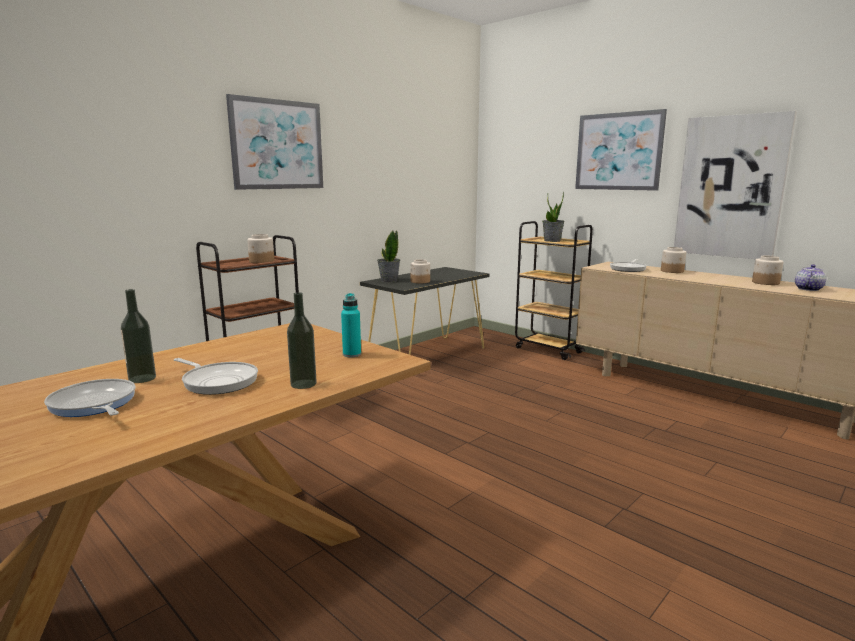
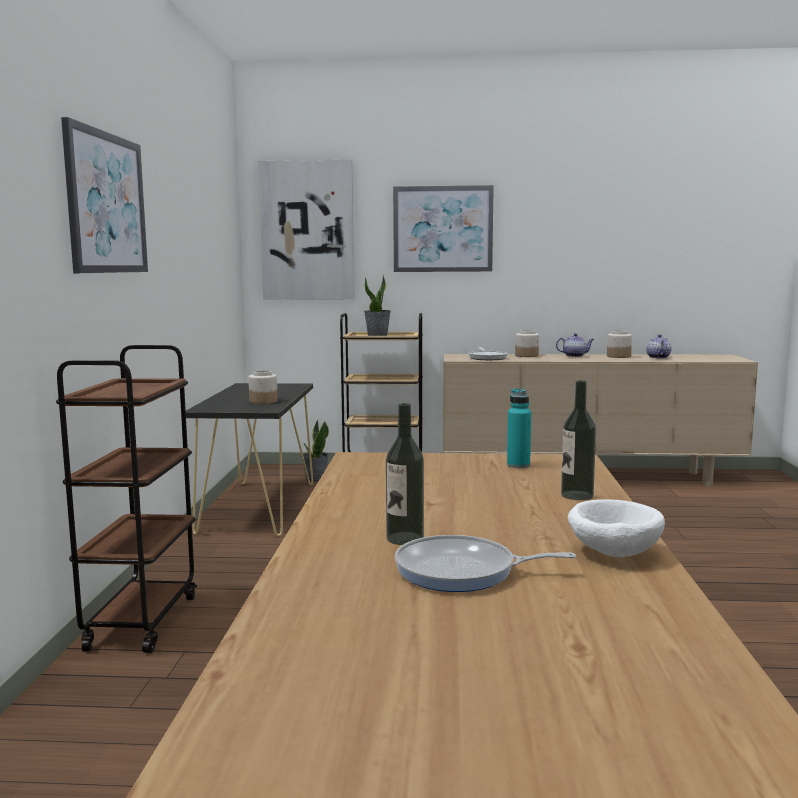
camera: 40 degrees left, 5 degrees down
(178, 424) = (612, 553): none -> white bowl
(218, 381) = (495, 516): frying pan -> none
(261, 261) = (138, 387): jar -> none
(389, 280) = (219, 405): potted plant -> potted plant (315, 479)
(720, 276) = (575, 356): none -> teapot
(730, 187) = (564, 266): picture -> picture (307, 231)

